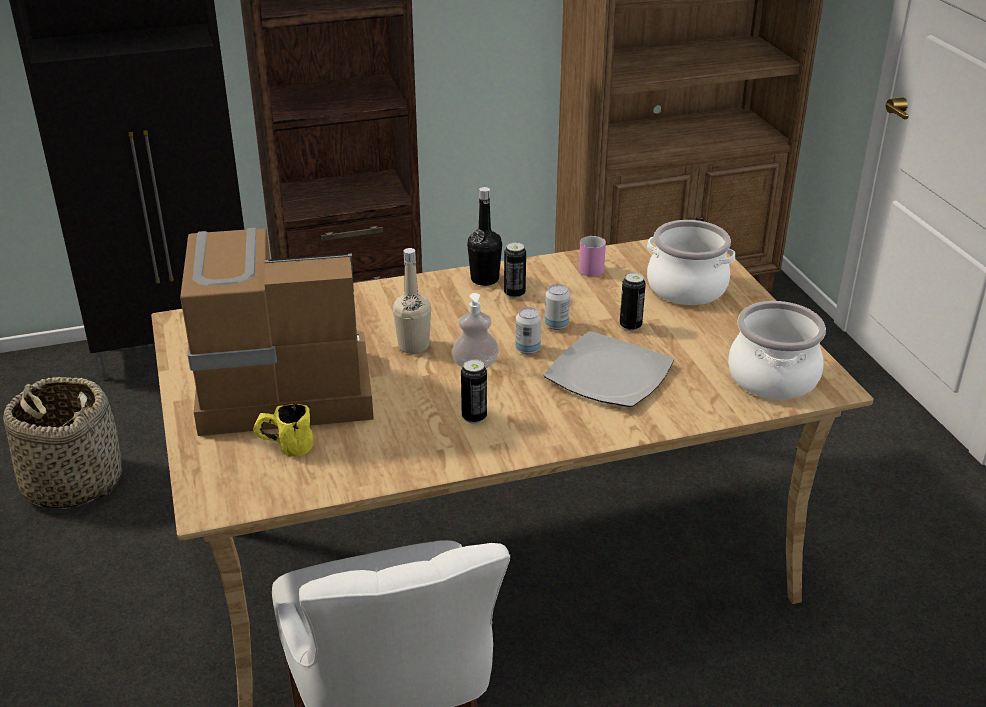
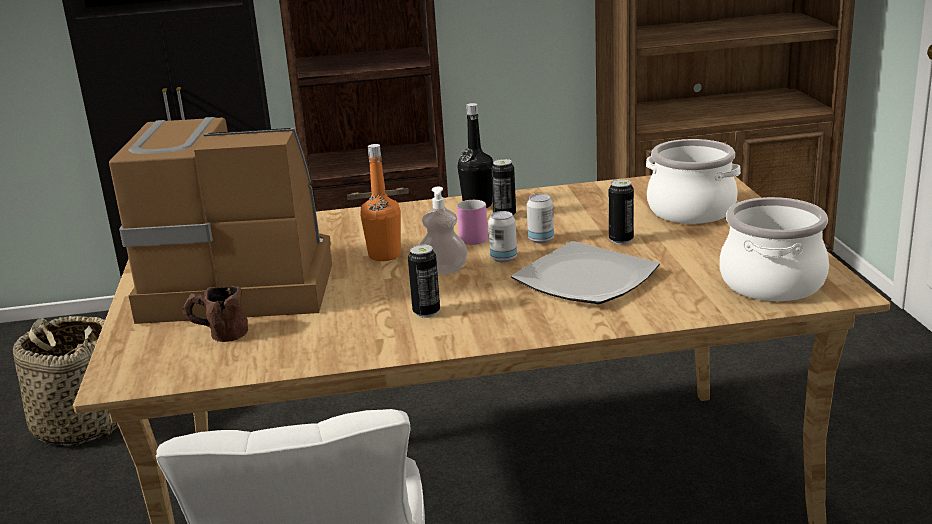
camera: 10 degrees right, 10 degrees down
(285, 447) = (217, 334): yellow mug -> brown mug
(413, 346) = (384, 255): beige bottle -> orange bottle
(590, 267) = (591, 195): pink mug -> pink mug (474, 236)

